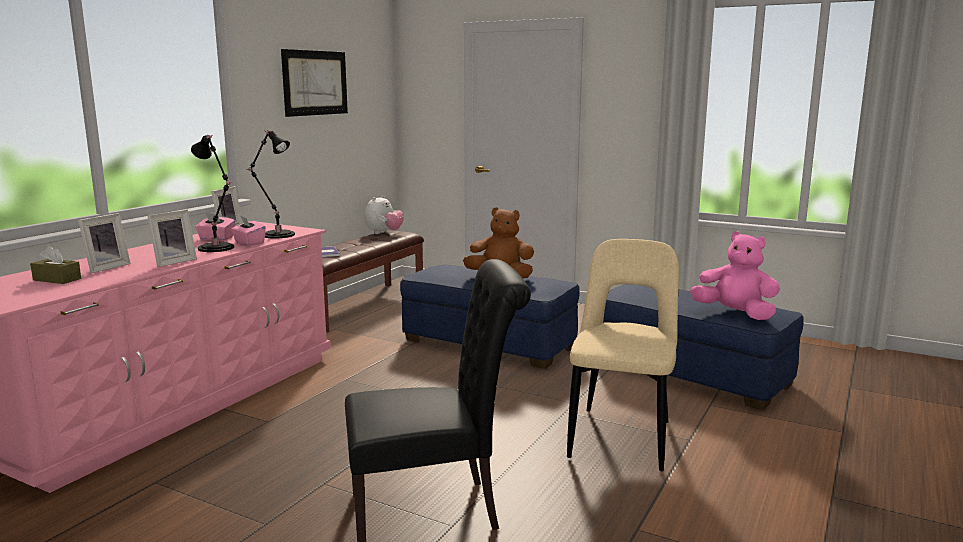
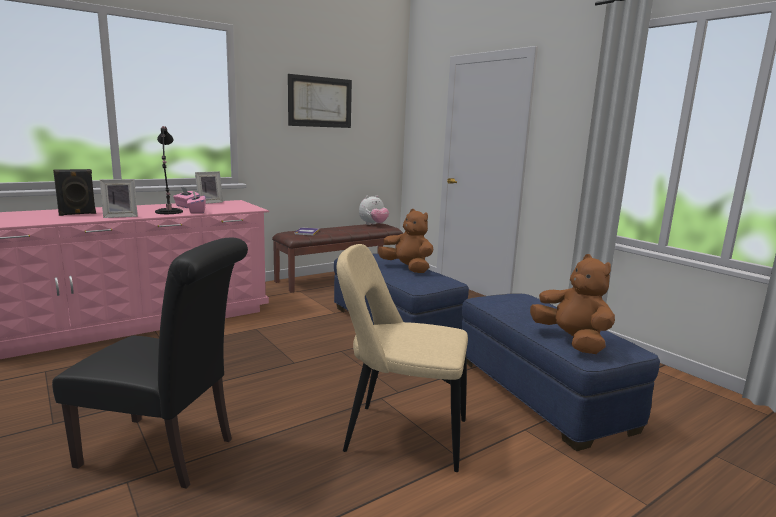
camera: 25 degrees right, 0 degrees up
(57, 279) = (33, 217): brown tissue box -> none
(105, 267) = (77, 214): picture frame -> black speaker
(276, 234) = (228, 209): black table lamp -> none
(622, 436) = (400, 435): beige chair -> beige chair turned 120 degrees counterclockwise
(735, 314) = (571, 341): pink plush toy -> brown plush toy

